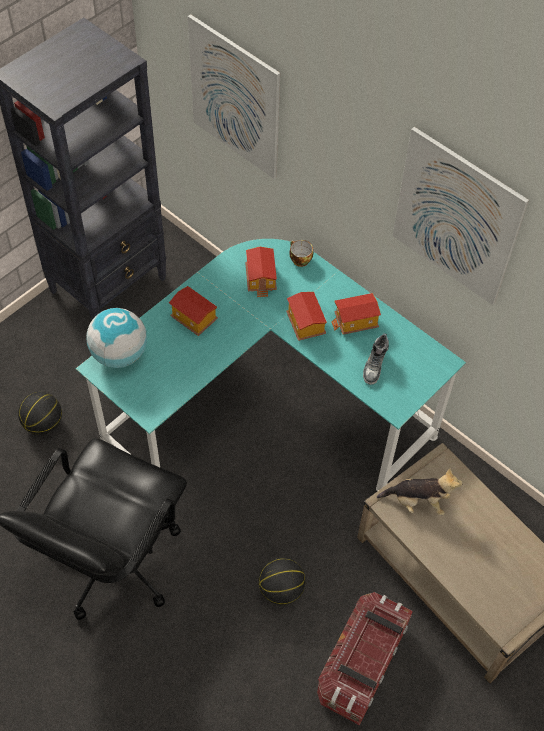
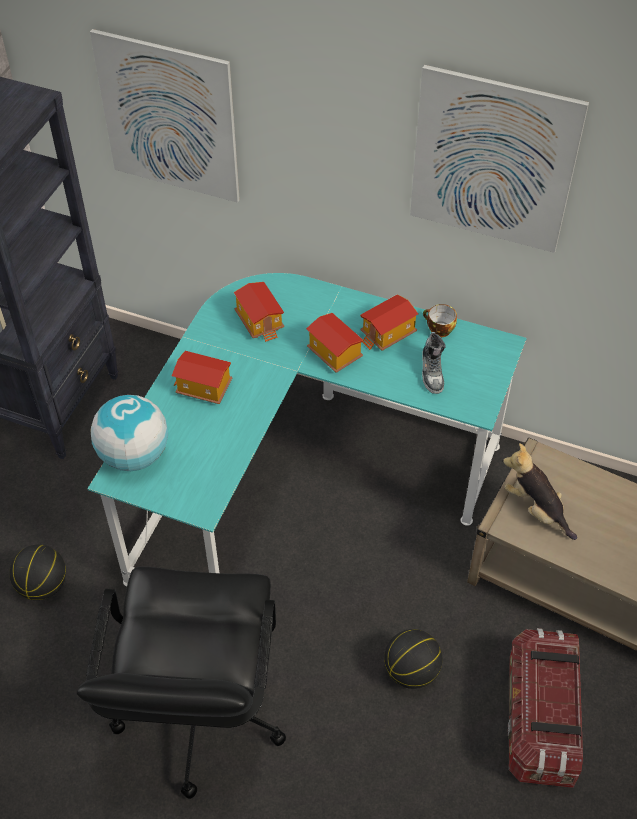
camera: 20 degrees left, 5 degrees down
(299, 260) = (292, 289): cup -> cup (438, 330)
(418, 502) = (536, 509): plush toy -> plush toy turned 120 degrees counterclockwise

